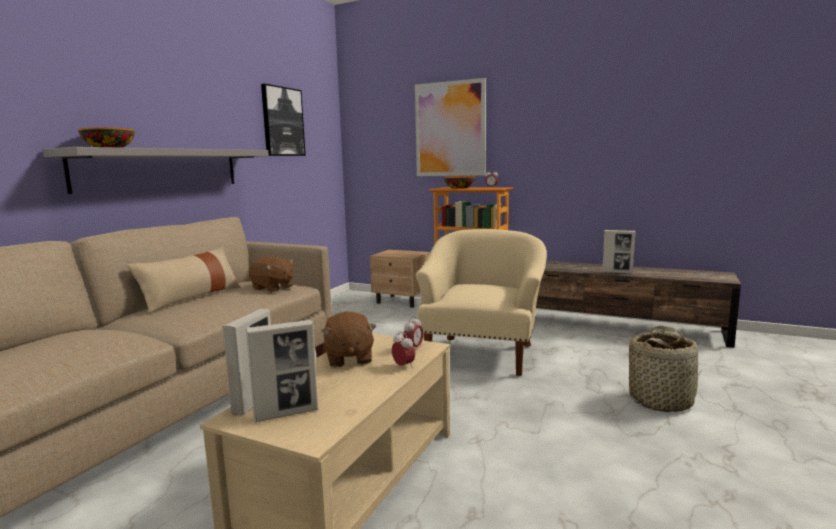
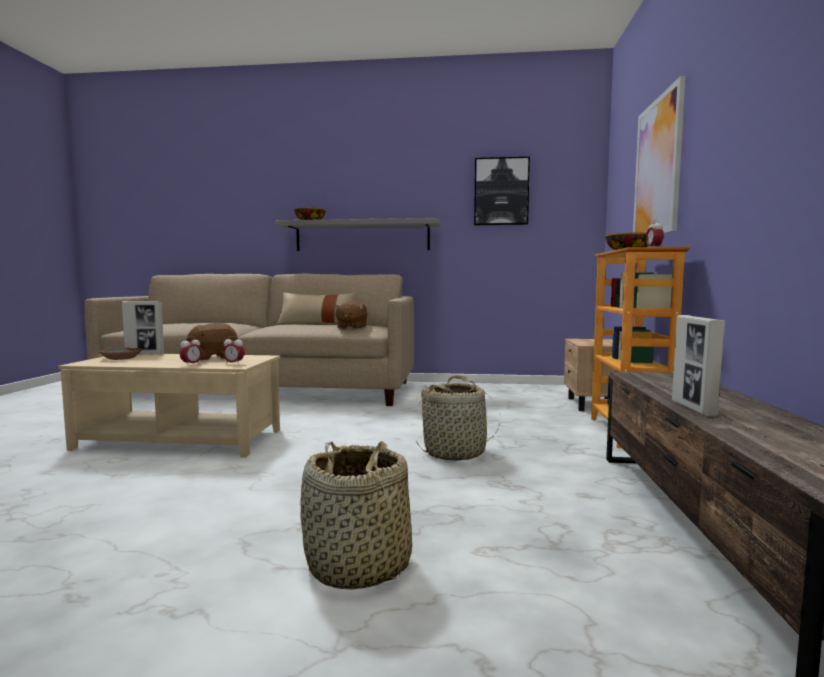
camera: 70 degrees right, 5 degrees down
(286, 414) = (121, 358): picture frame -> brown bowl
(482, 353) = (455, 452): beige armchair -> basket

